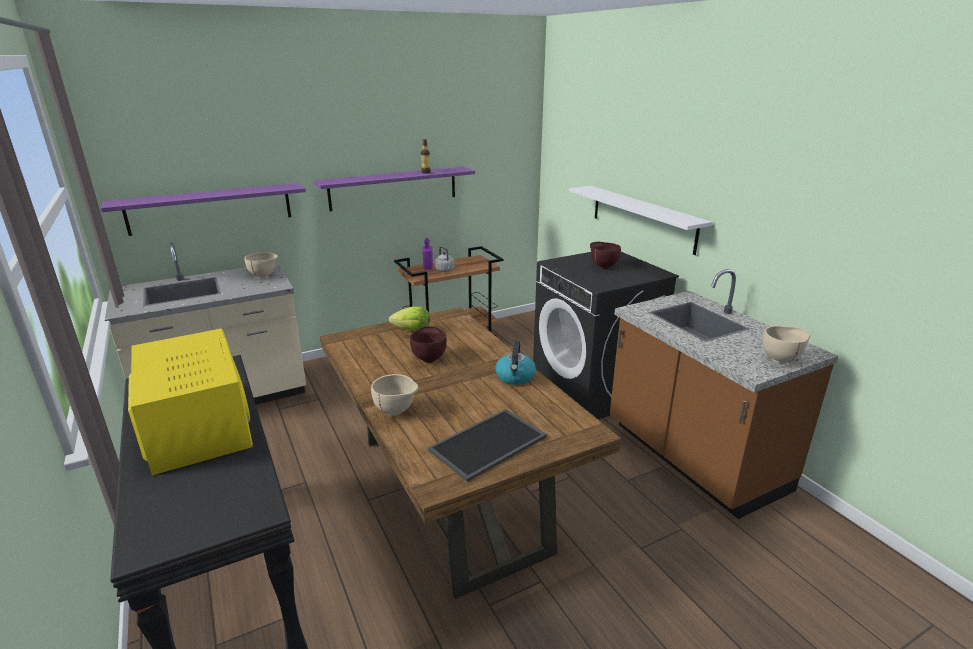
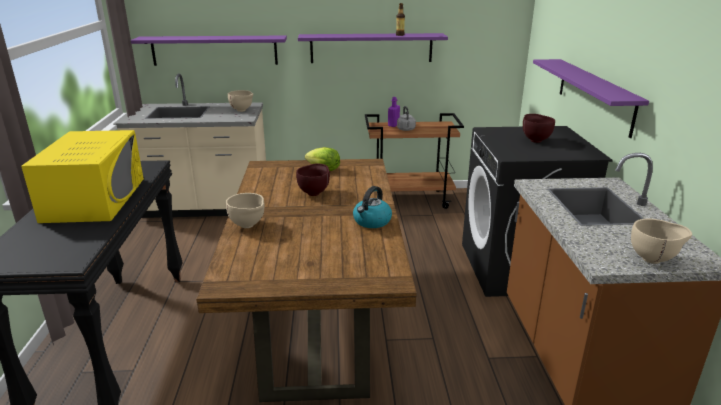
camera: 25 degrees right, 0 degrees up
(488, 445) = (293, 267): tray -> none
(642, 218) = (594, 95): white shelf -> purple shelf

